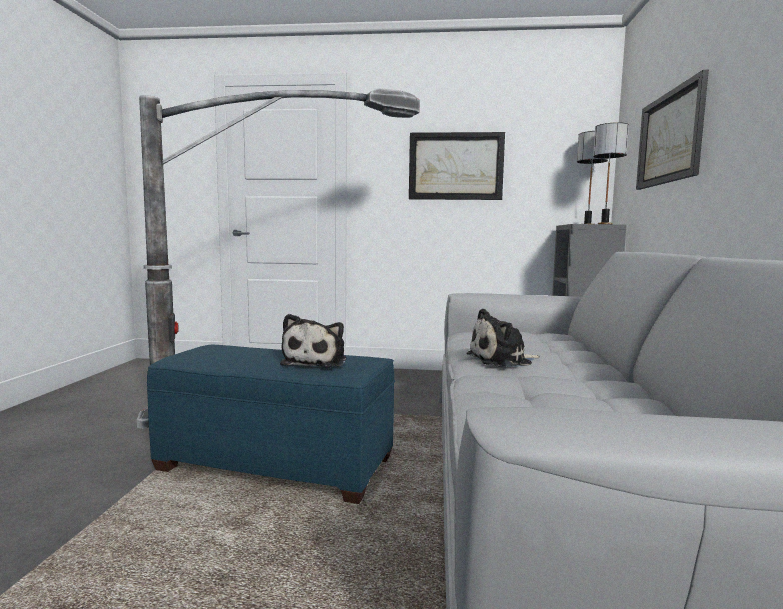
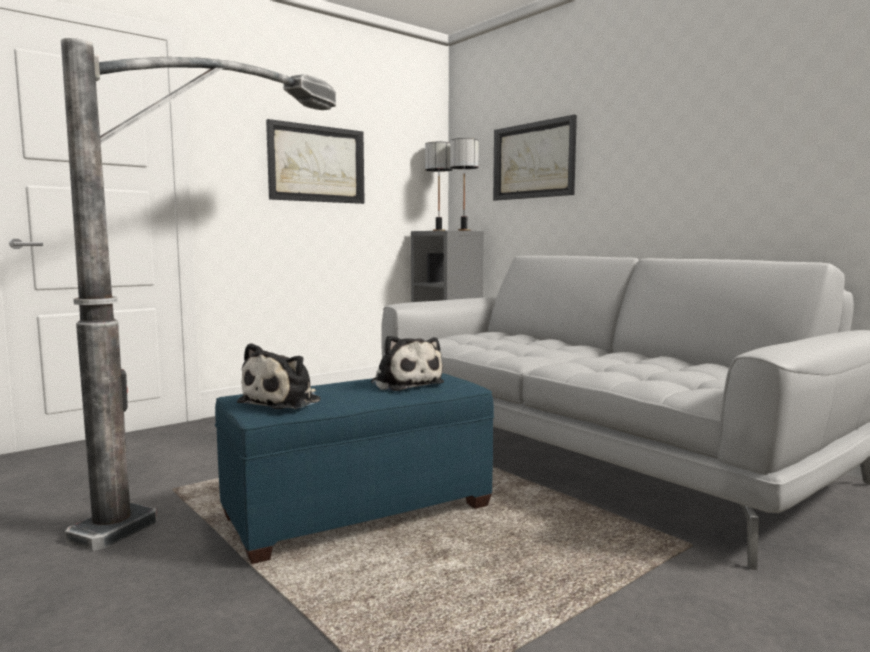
camera: 45 degrees left, 0 degrees up
(502, 360) = (526, 354): plush toy -> plush toy (284, 401)

